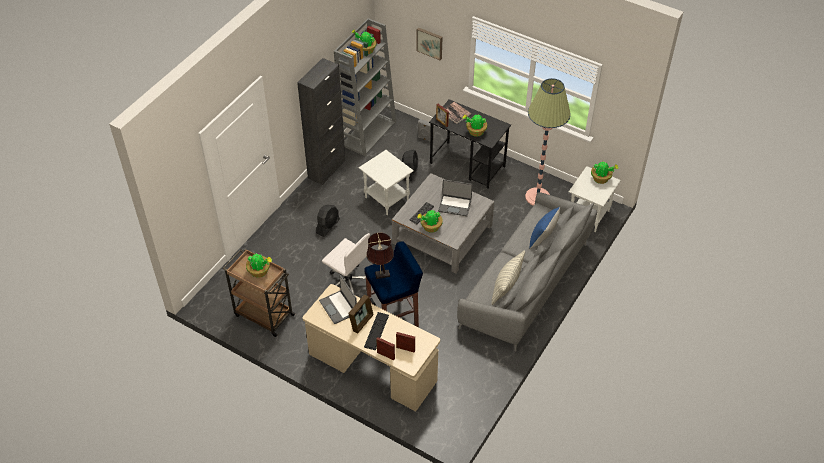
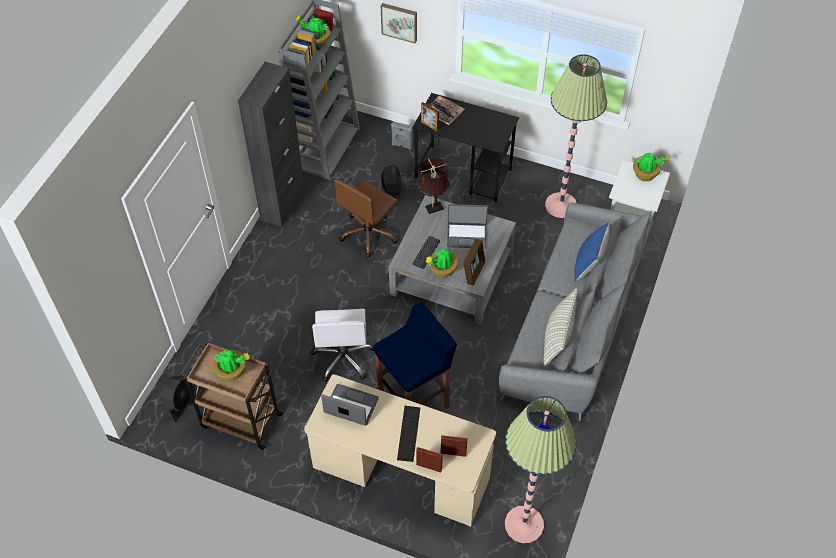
camera: 10 degrees left, 5 degrees up
(328, 226) = (301, 283): black fan -> black fan (180, 403)
(339, 307) = (350, 406): laptop -> laptop turned 150 degrees clockwise
(348, 282) = (343, 358): white office chair -> white office chair turned 60 degrees clockwise
(361, 322) = (386, 423): picture frame -> picture frame (473, 272)
(381, 275) = (398, 352): brown table lamp -> brown table lamp (432, 208)
(386, 198) = (369, 234): white side table -> brown office chair
(455, 416) = (524, 524): none -> floor lamp
(475, 132) = (475, 133): potted plant -> none

